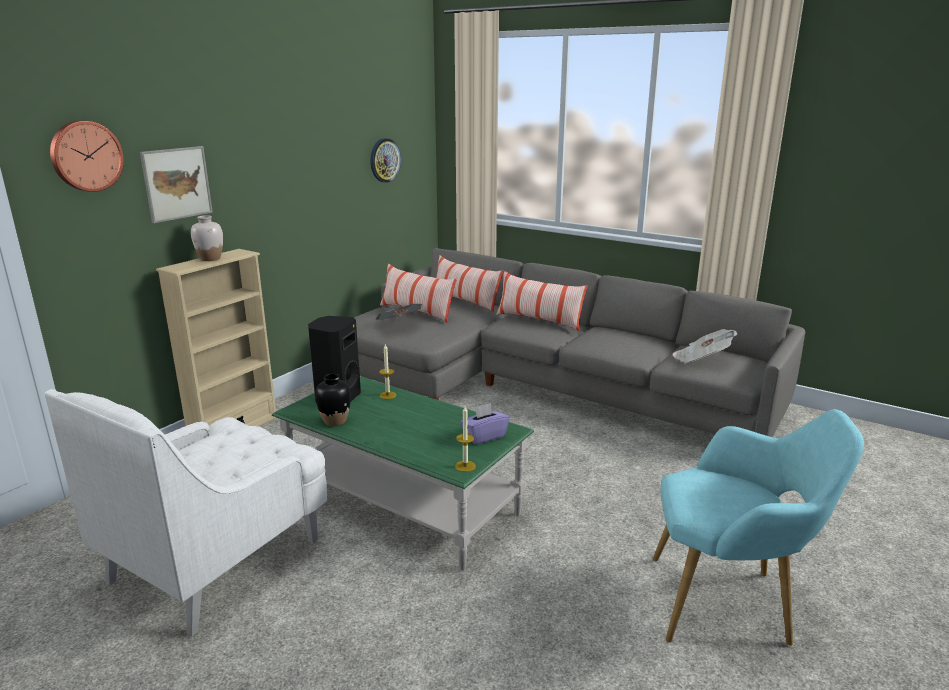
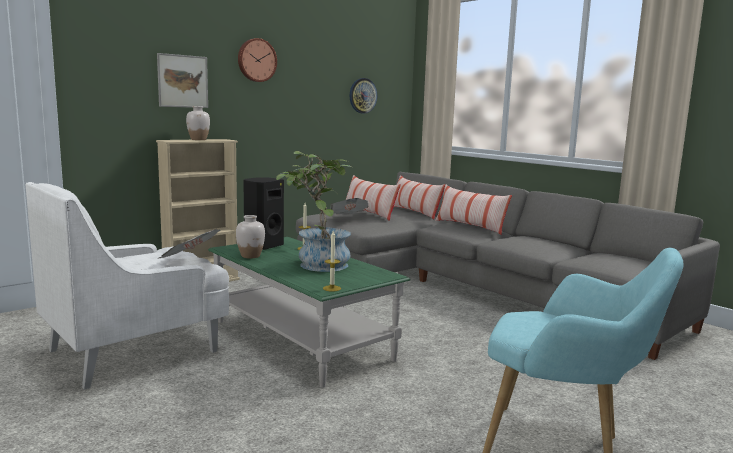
camera: 15 degrees right, 10 degrees down
(85, 156) = (115, 48): wall clock -> wall clock (256, 60)
(335, 421) = (250, 256): black vase -> white vase
(420, 423) = (316, 264): none -> potted plant
(484, 436) = (363, 276): purple tissue box -> none
(701, 360) = (605, 259): newspaper -> newspaper (189, 260)

